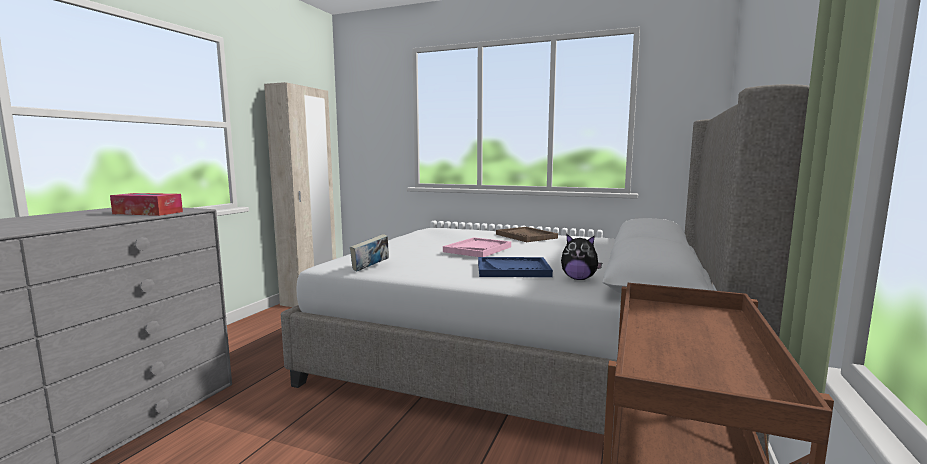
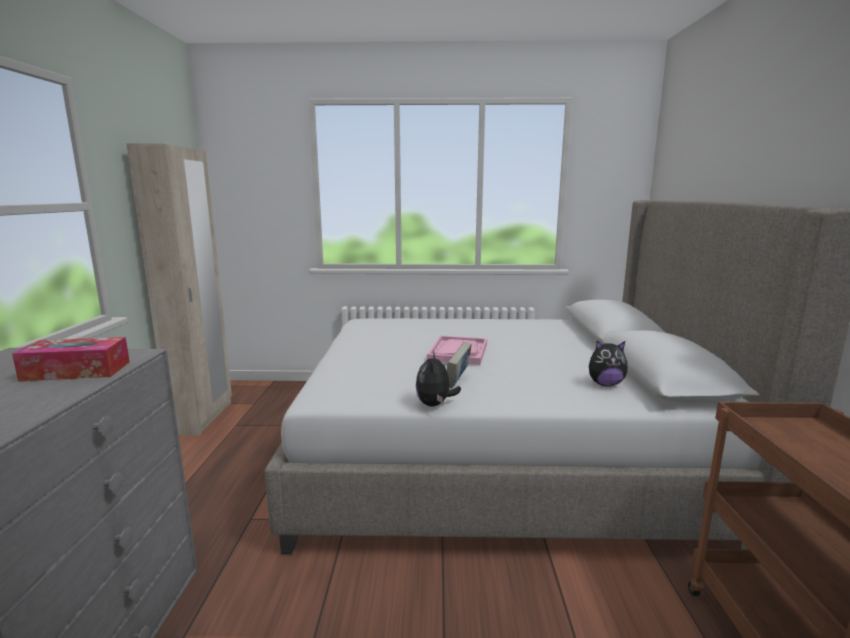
camera: 20 degrees left, 5 degrees up
(370, 268) = (377, 398): book -> book (458, 381)
(408, 276) = (435, 404): none -> plush toy
(513, 269) = (530, 379): blue tray -> none
(526, 236) = (480, 325): brown tray -> none

